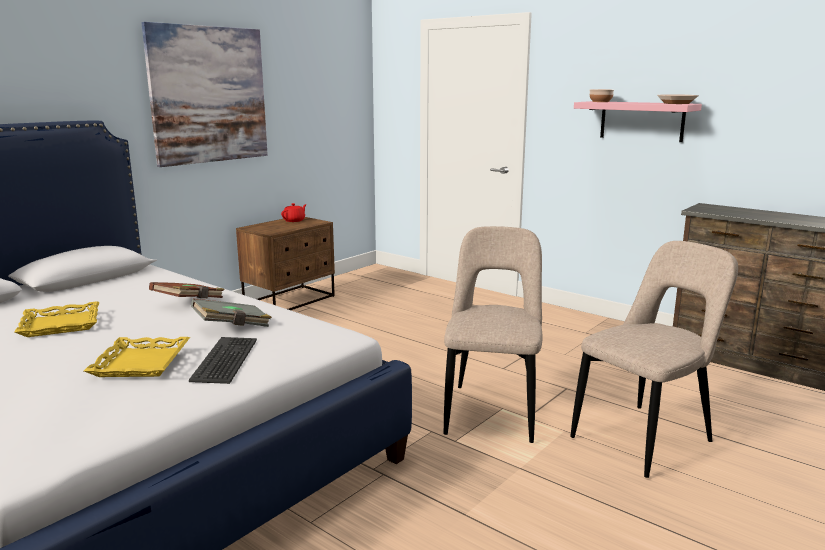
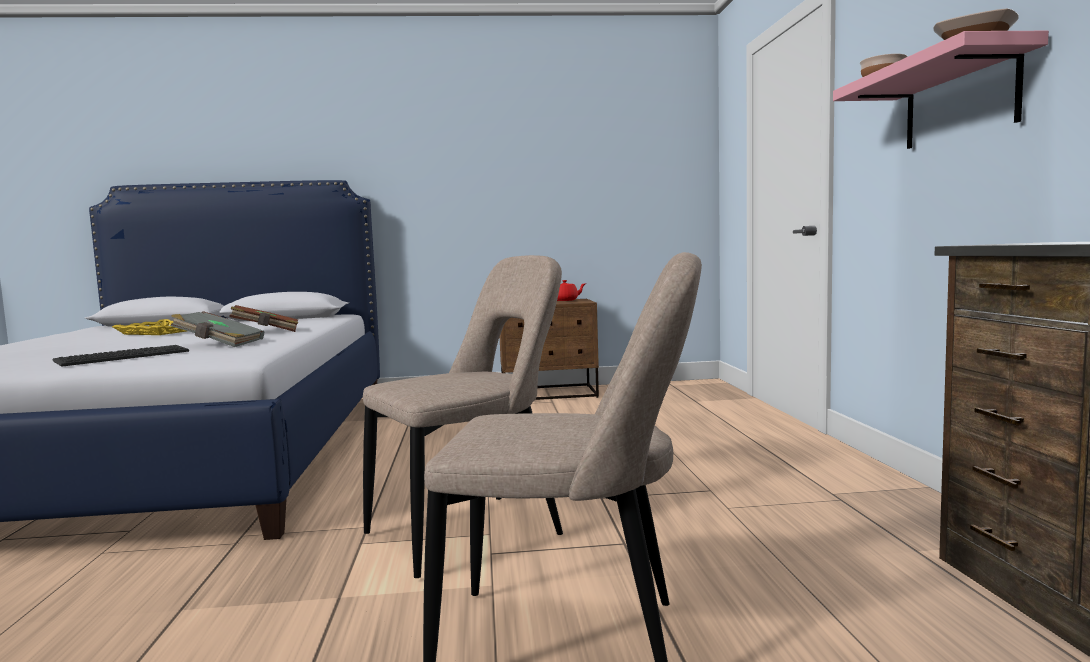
camera: 45 degrees right, 10 degrees down
(140, 363) = (86, 349): yellow tray -> none
(209, 95) = (473, 159): picture -> none

